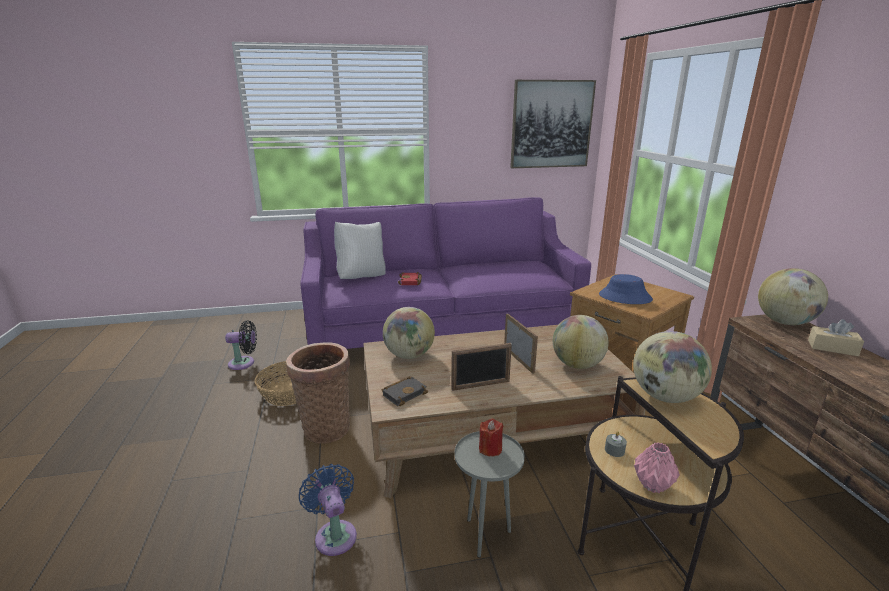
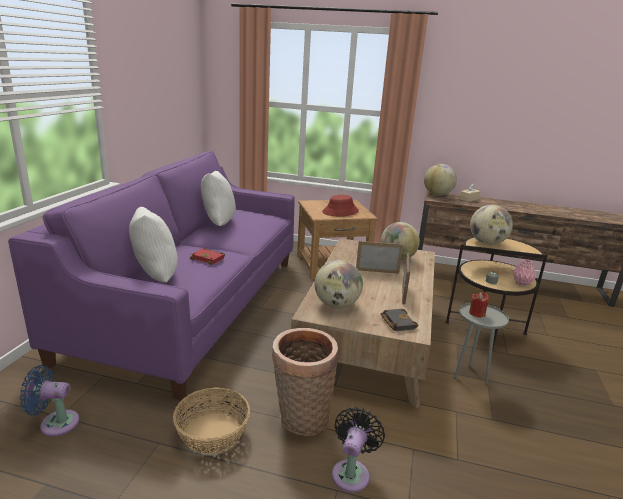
camera: 65 degrees left, 0 degrees up
(244, 363) = (89, 462): black fan -> black fan (352, 472)
(334, 534) = (448, 445): blue fan -> blue fan (55, 423)
(488, 265) = (217, 223): none -> white pillow
(551, 124) = (179, 79): picture -> none
(624, 297) = (340, 212): blue hat -> red hat

